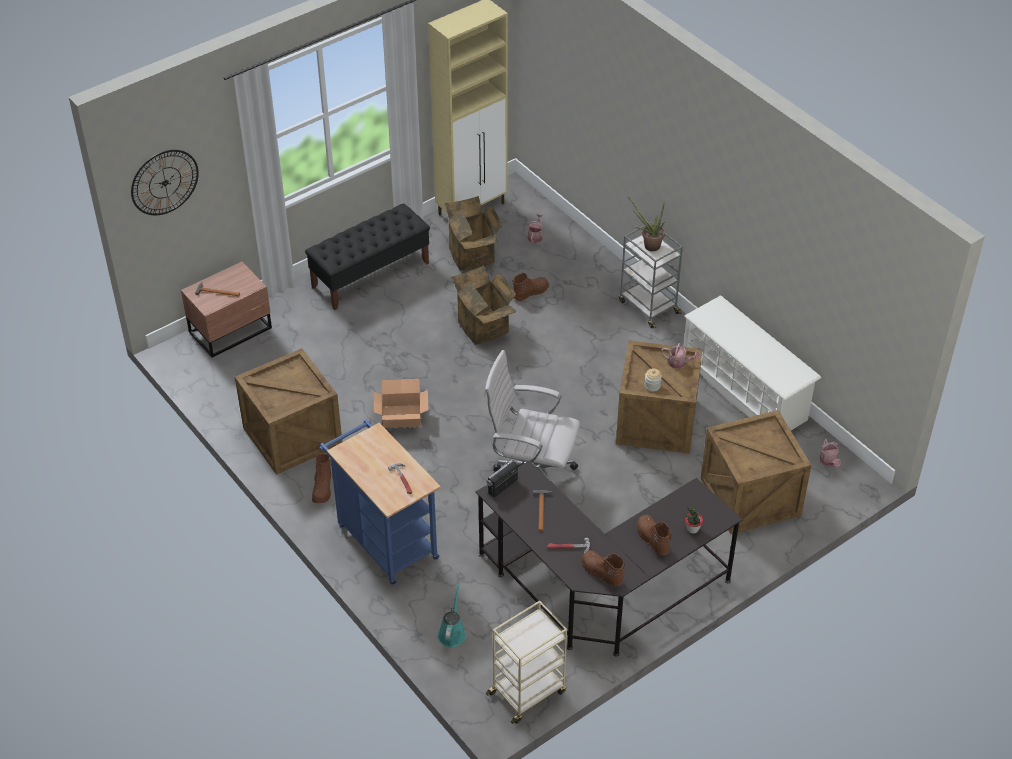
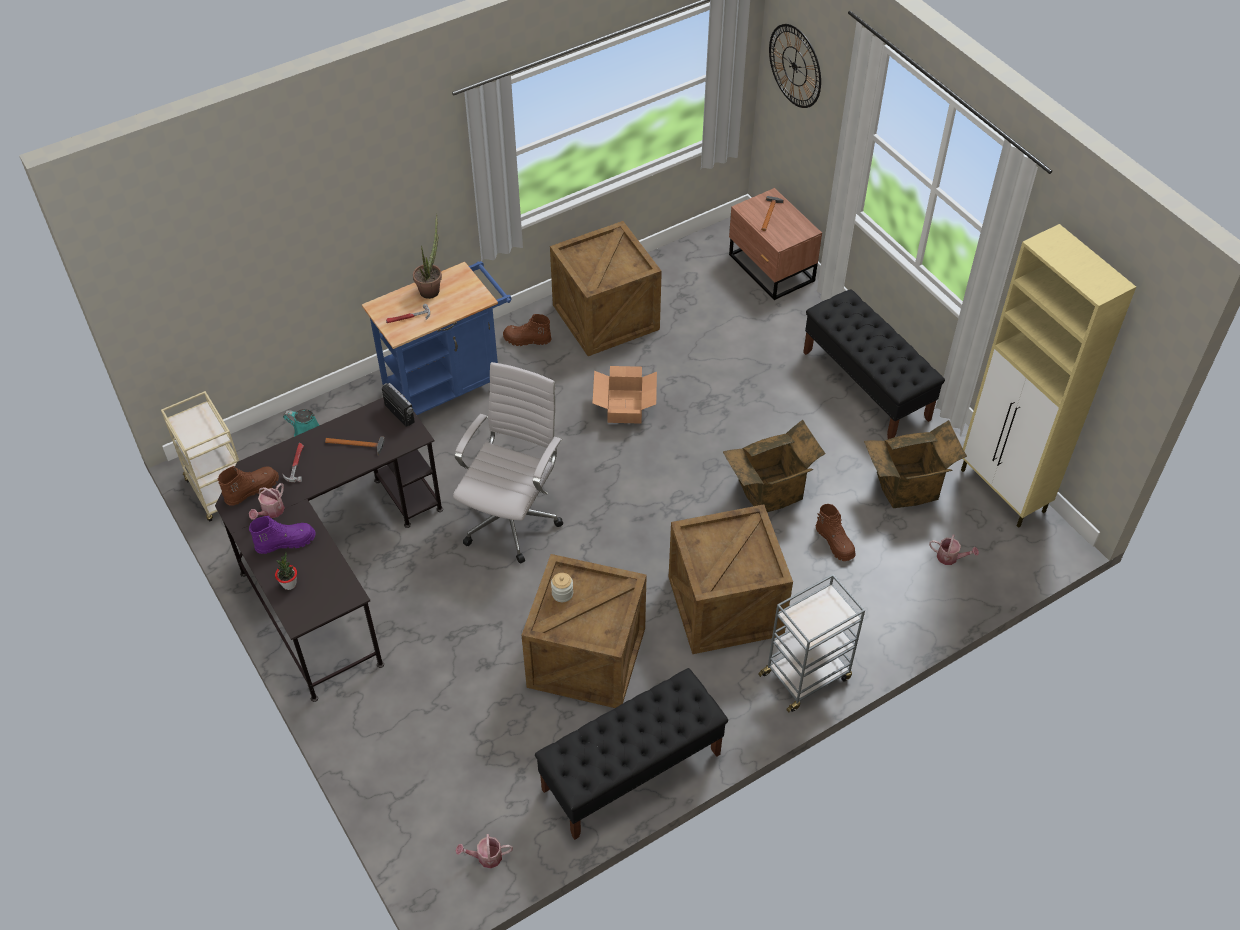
camera: 95 degrees right, 5 degrees up
(648, 245) = (827, 611): potted plant -> potted plant (431, 288)
(652, 539) = (285, 542): brown boot -> purple boot
(679, 363) = (600, 629): watering can -> watering can (271, 512)
(744, 391) = (631, 772): white shoe rack -> black bench
(748, 496) = (442, 744): crate -> crate (726, 604)

